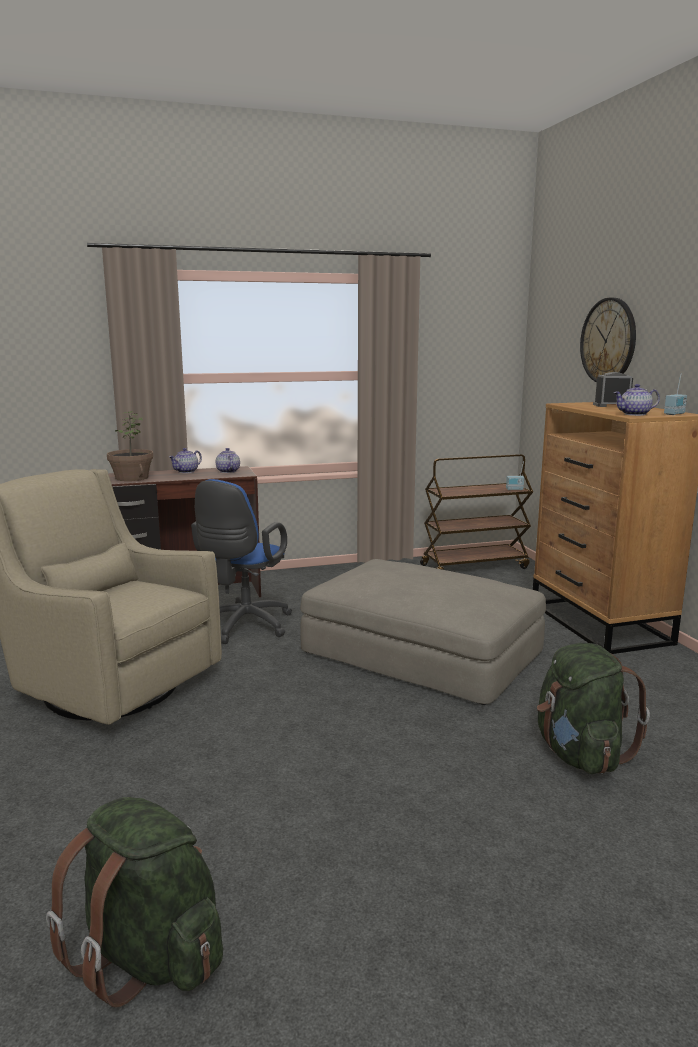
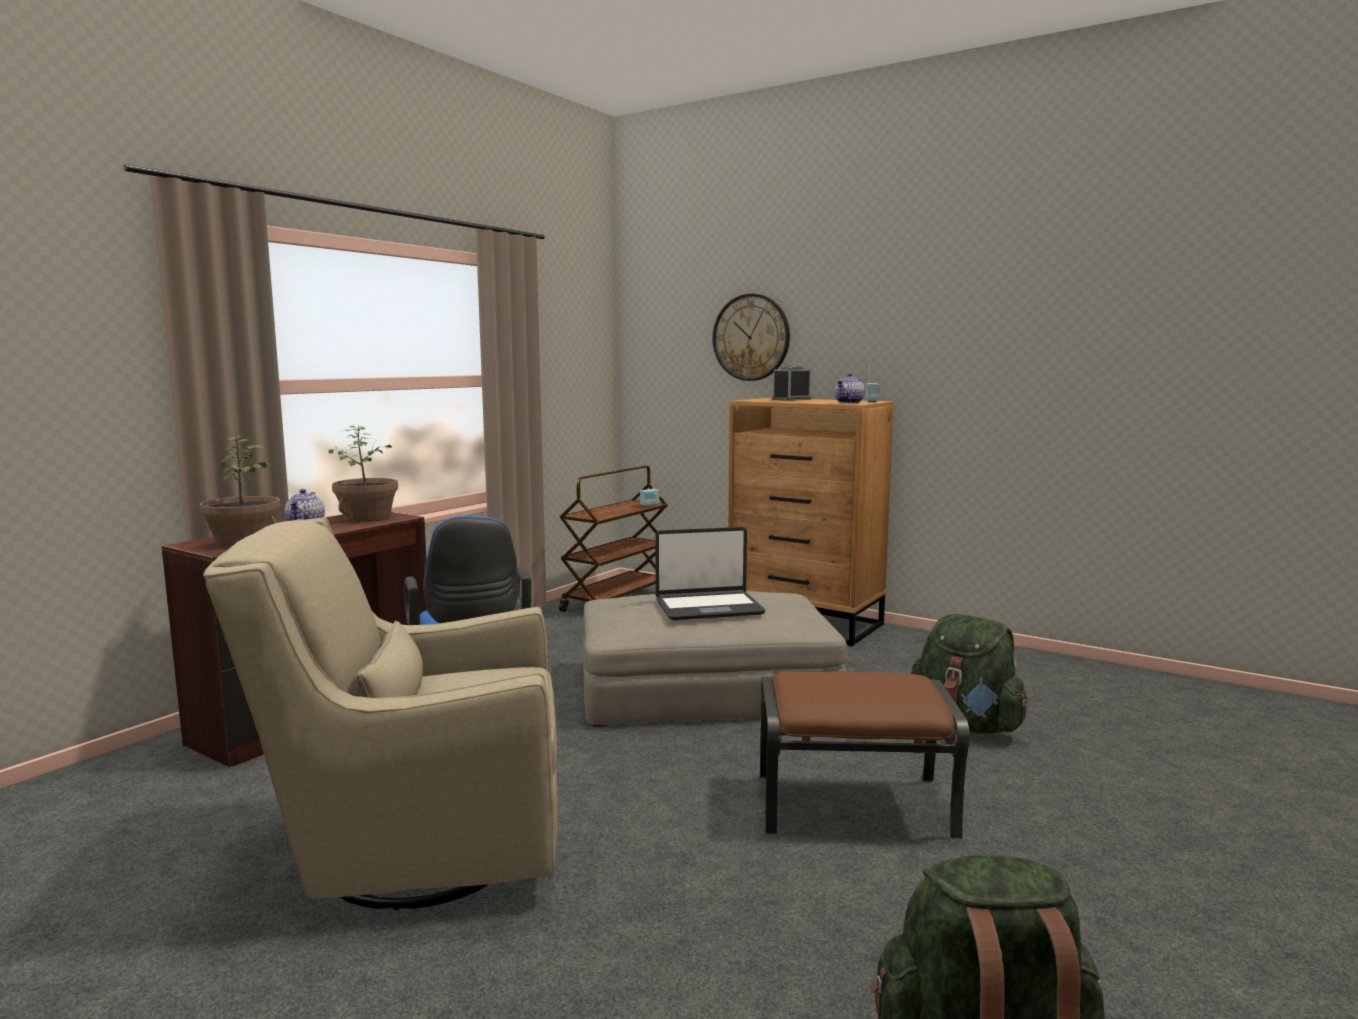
camera: 40 degrees left, 5 degrees down
(227, 471) = (367, 517): teapot -> potted plant
(370, 771) = (855, 804): none -> brown ottoman
(418, 583) = (708, 607): none -> laptop

